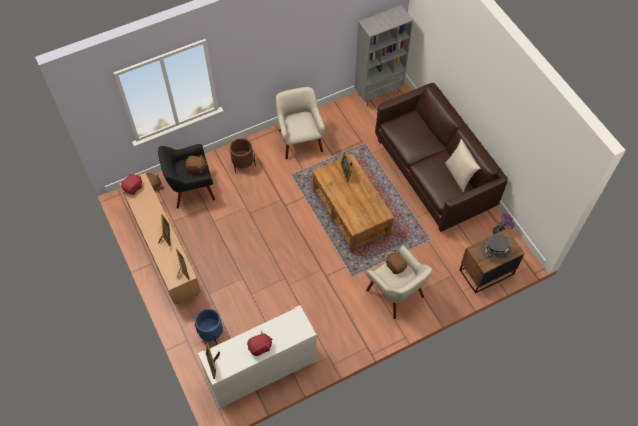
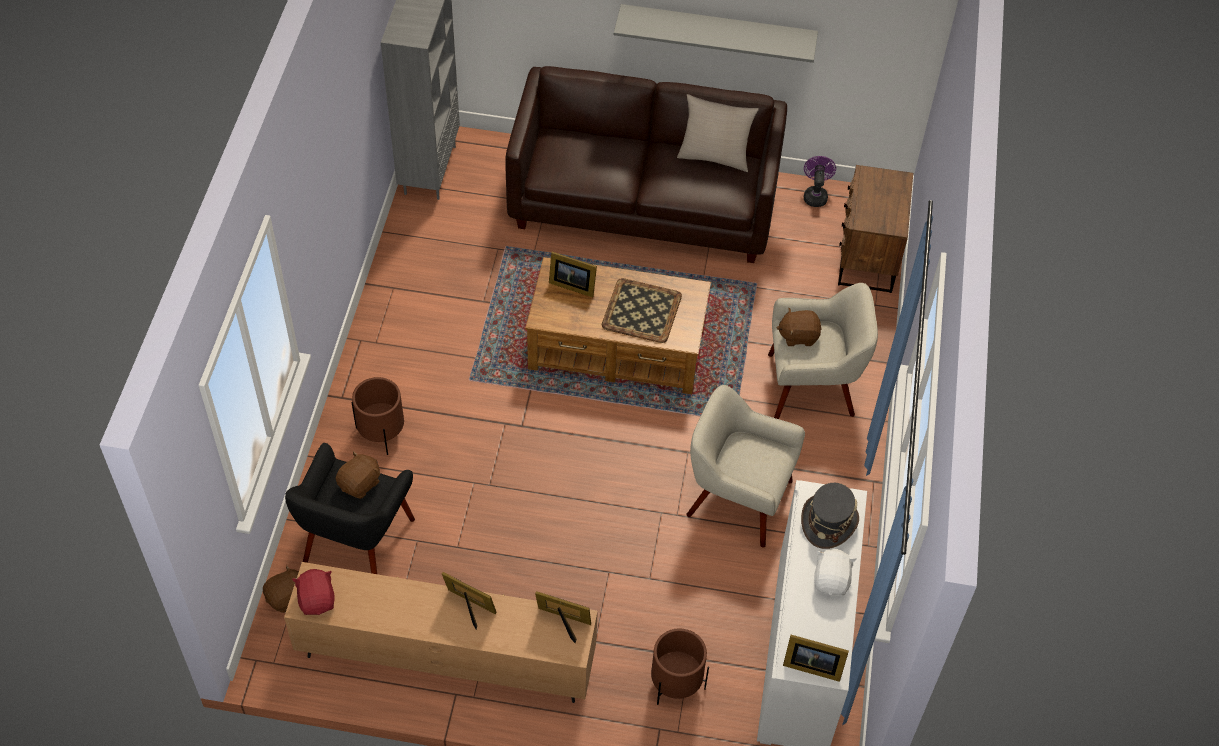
camera: 55 degrees left, 5 degrees down
(211, 333) = (676, 684): blue planter -> brown planter
(260, 347) = (831, 580): red plush toy -> white plush toy
(300, 140) = (413, 325): beige armchair -> beige armchair (737, 498)
(356, 202) = (641, 310): none -> tray
(495, 123) = (717, 30): none -> grey shelf
(495, 250) = (882, 200): grey hat -> grey hat (828, 522)

